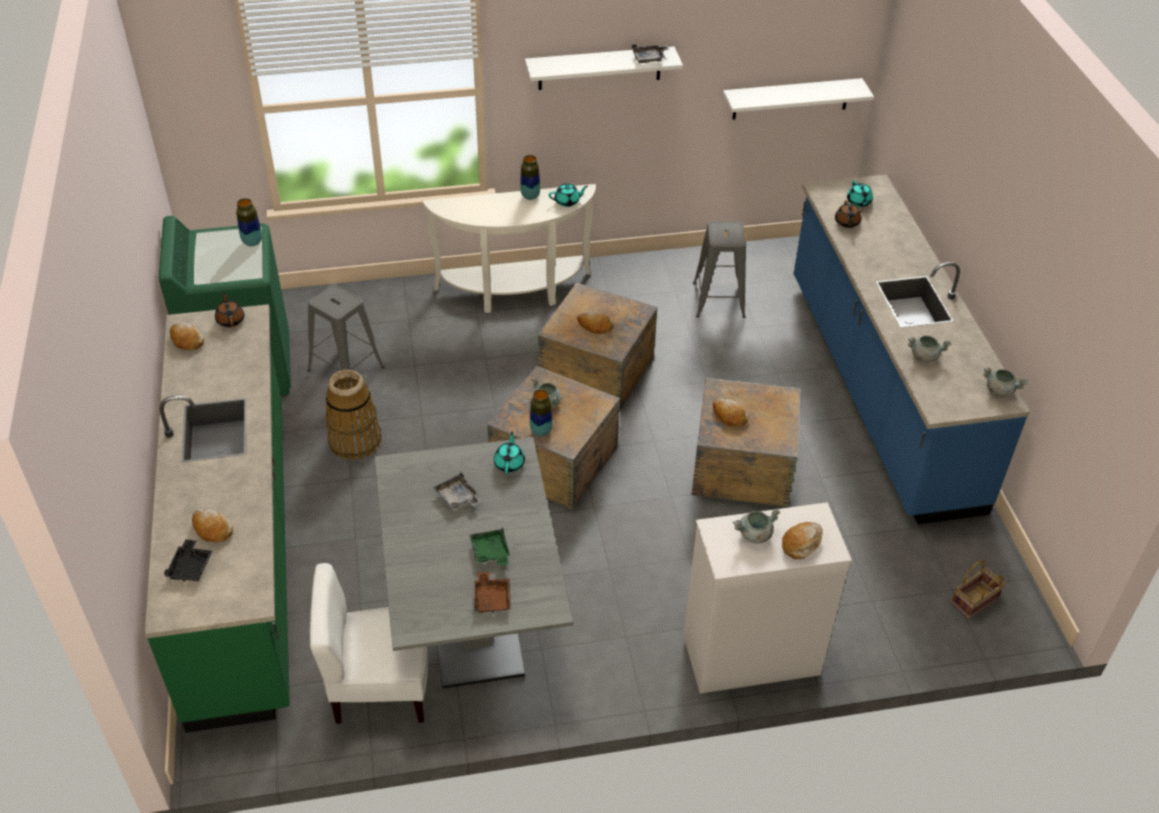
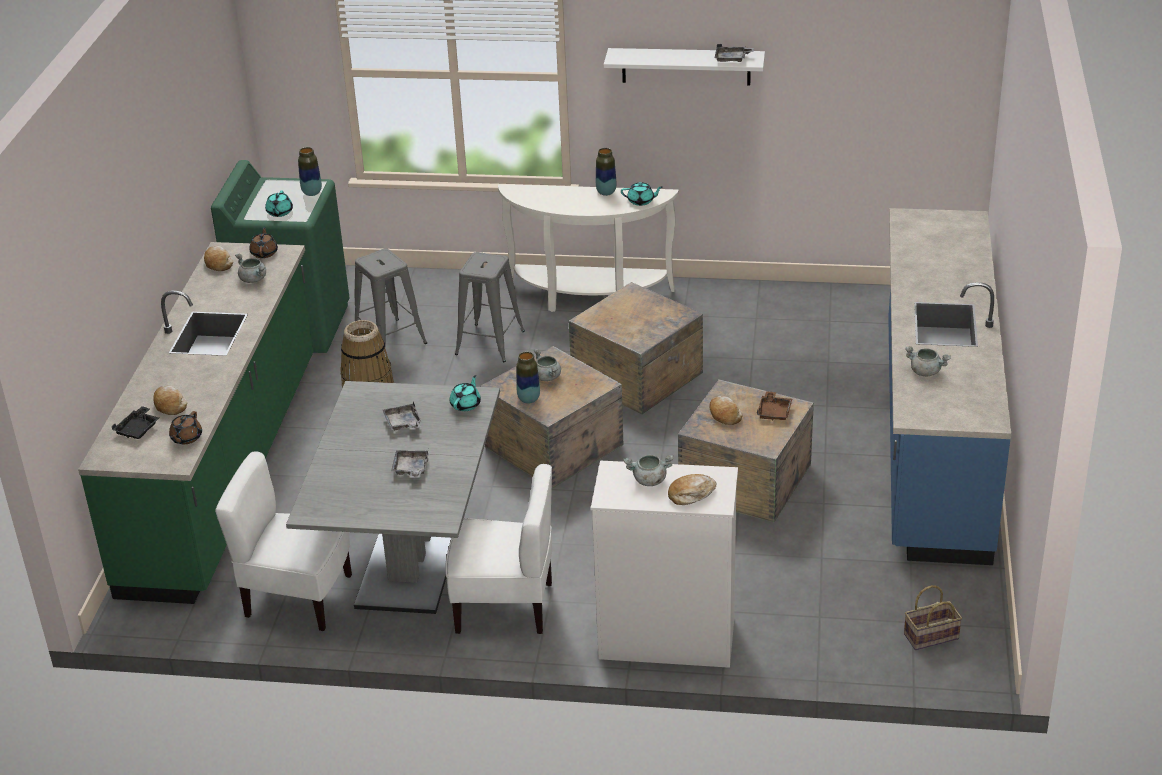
camera: 20 degrees right, 10 degrees down
(490, 552) = (411, 469): green tray -> grey tray
(492, 598) = (393, 503): brown tray -> brown tray (774, 412)
(587, 653) = (505, 606): none -> white chair
(594, 326) = (629, 321): bread -> none
(718, 300) = (799, 332): grey stool -> grey stool (490, 343)
(791, 99) = (898, 123): white shelf -> none
(847, 223) = (915, 248): brown teapot -> brown teapot (186, 438)
(859, 202) = (940, 232): turquoise teapot -> turquoise teapot (279, 212)
(1000, 390) = (989, 411): grey cooking pot -> grey cooking pot (254, 279)

